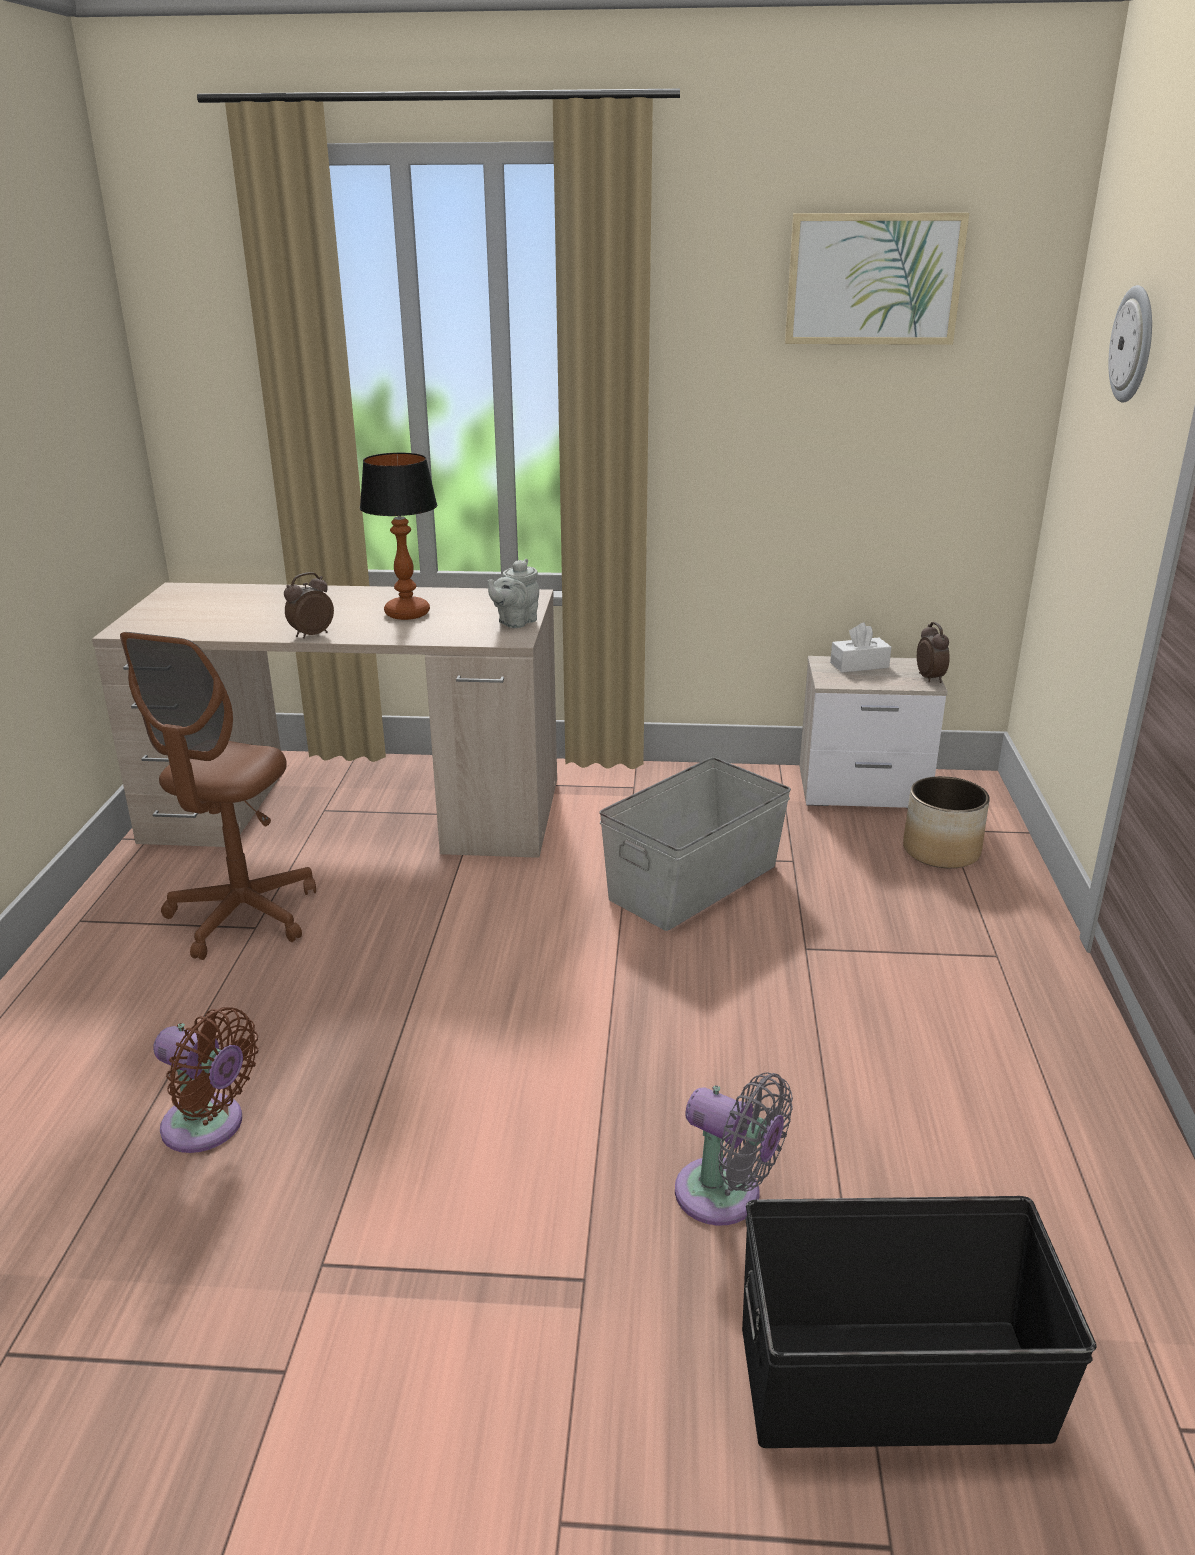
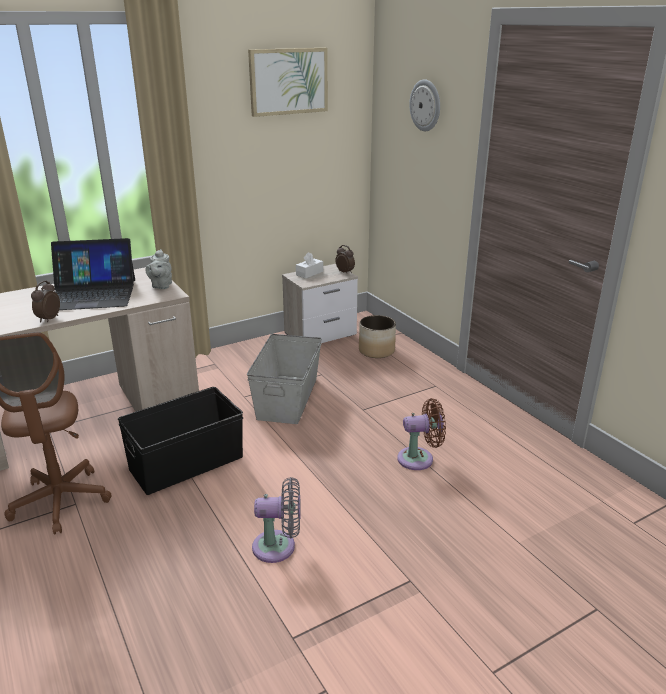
camera: 35 degrees left, 0 degrees up
(209, 1127) = (163, 610): brown fan -> brown fan (419, 459)
(408, 613) = (92, 294): table lamp -> laptop
(726, 1196) = (430, 521): grey fan -> grey fan (279, 547)
(893, 1383) = (547, 556): black storage box -> black storage box (187, 463)

